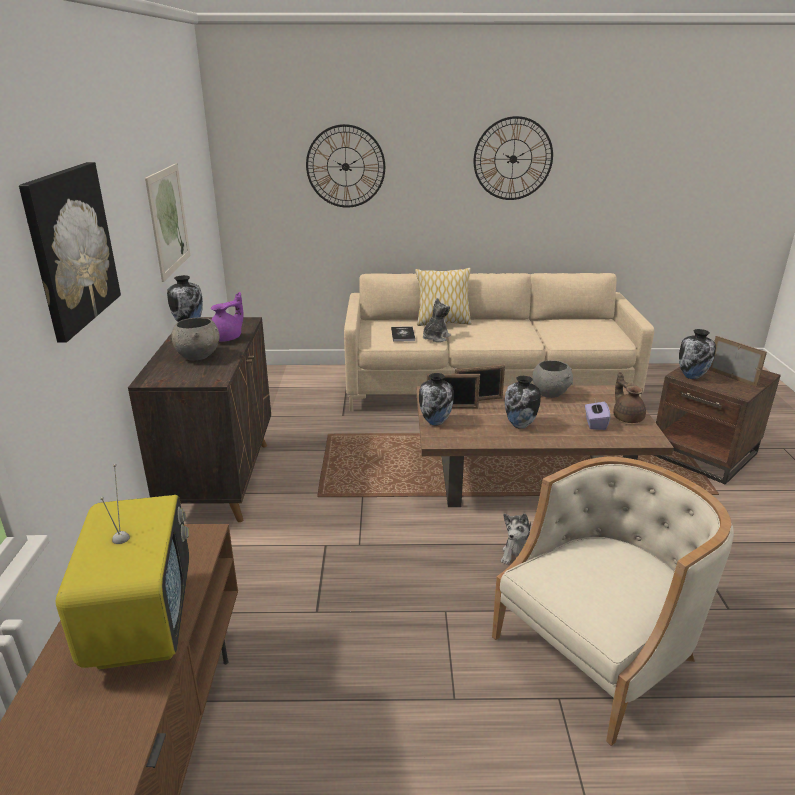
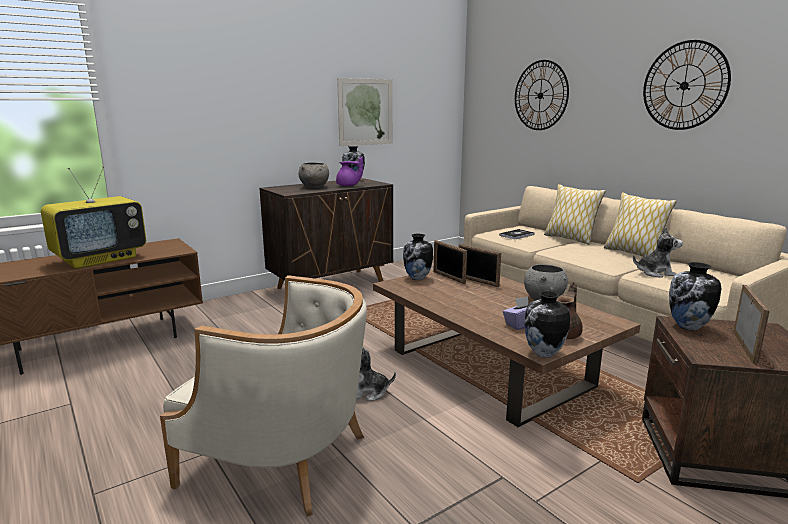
camera: 55 degrees right, 10 degrees down
(71, 248) = (224, 92): picture -> none
(435, 338) = (538, 243): plush toy -> plush toy (655, 273)
(512, 322) = (633, 253): none -> pillow
(520, 425) = (462, 301): vase -> vase (543, 353)

